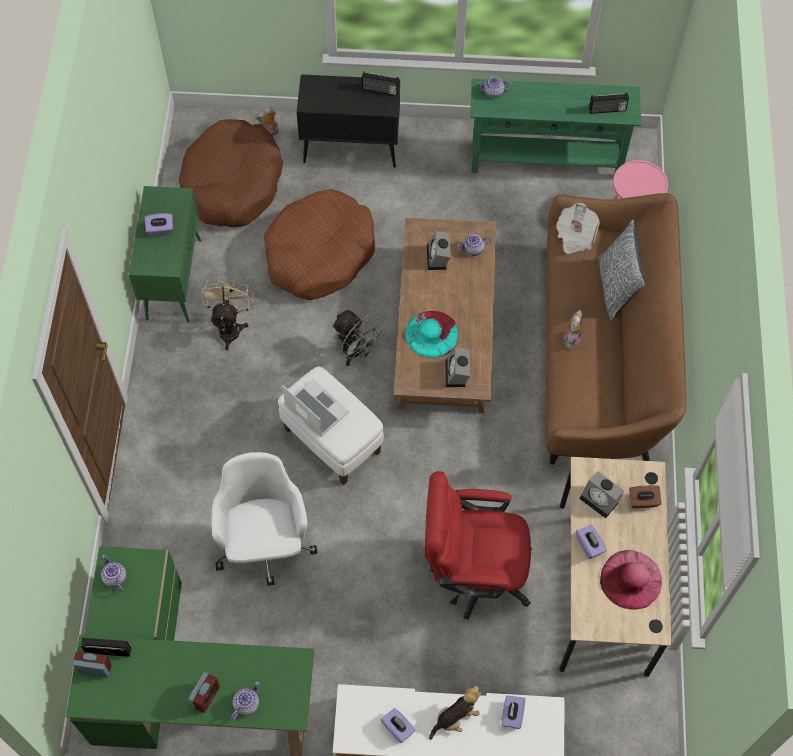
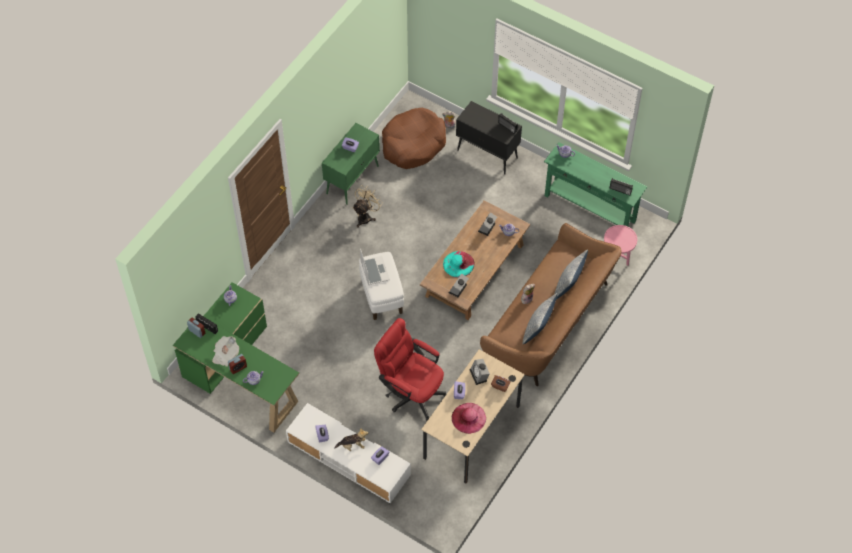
camera: 30 degrees right, 5 degrees down
(265, 543) = (318, 328): white office chair -> none
(319, 254) = (435, 201): brown dog bed -> none
(357, 352) = (422, 259): grey fan -> none
(575, 236) = (565, 249): newspaper -> newspaper (225, 355)
(618, 377) = (538, 329): none -> pillow

